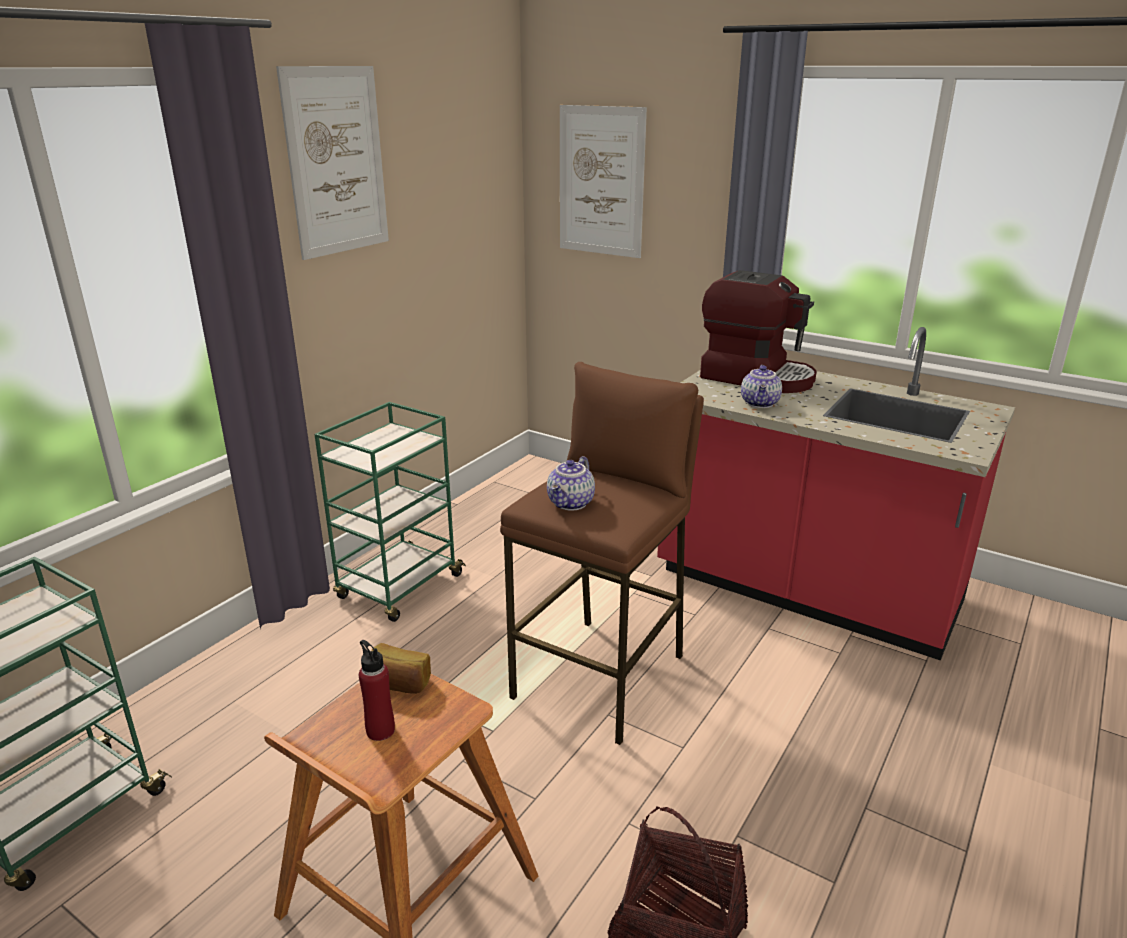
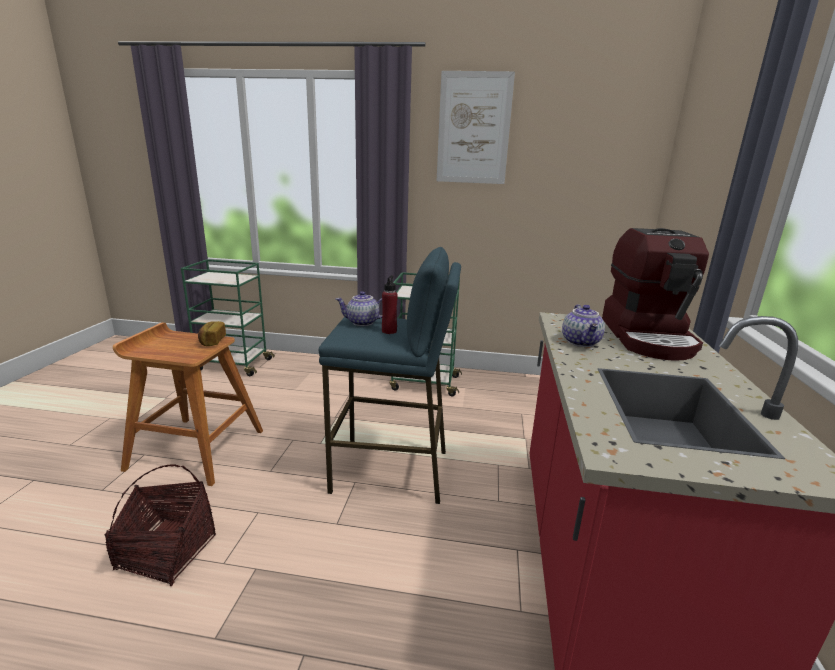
camera: 65 degrees right, 5 degrees down
(380, 730) = (175, 344): red bottle -> red bottle (389, 331)
(601, 181) = (695, 163): picture -> none
(602, 676) = (391, 471): brown stool -> blue stool
(760, 403) = (581, 342): teapot -> teapot turned 75 degrees counterclockwise

